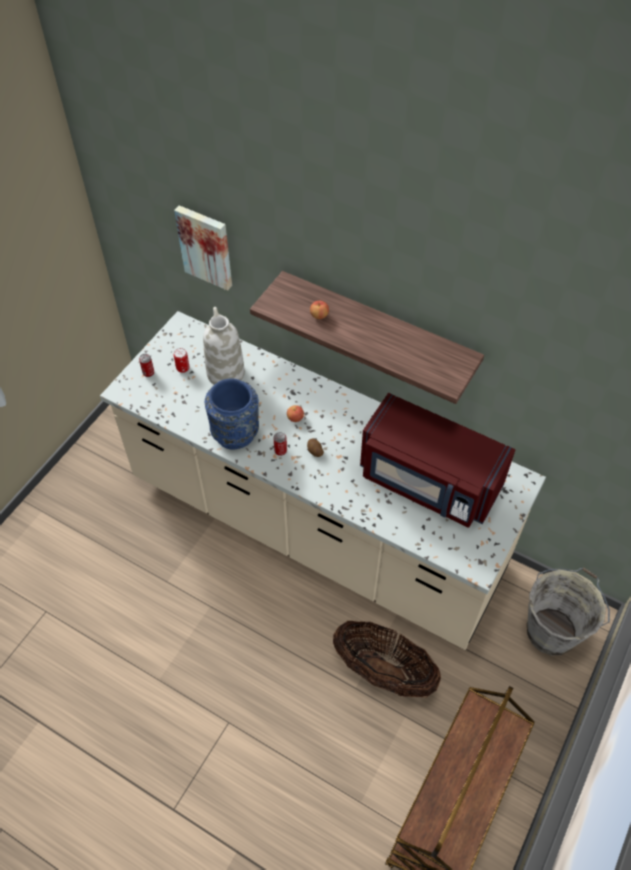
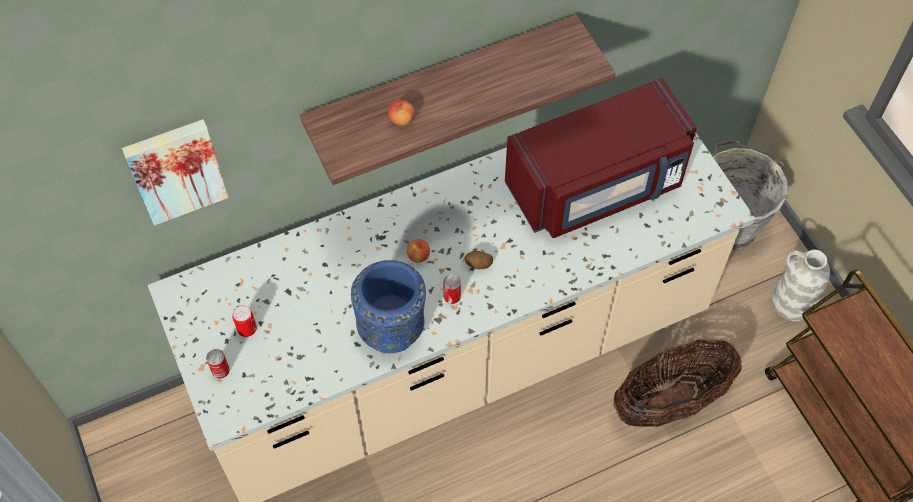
camera: 55 degrees left, 5 degrees up
(225, 373) = (293, 288): white vase -> white vase (792, 302)

